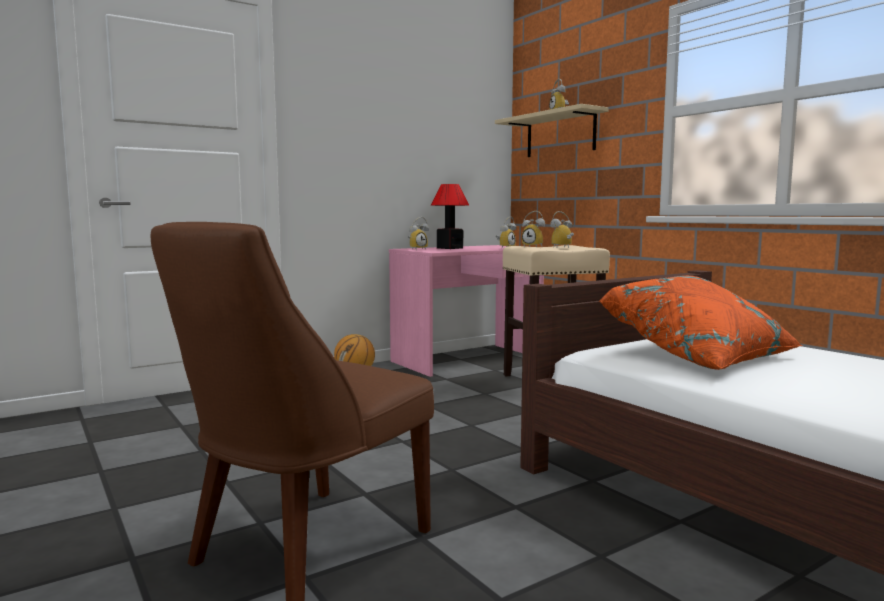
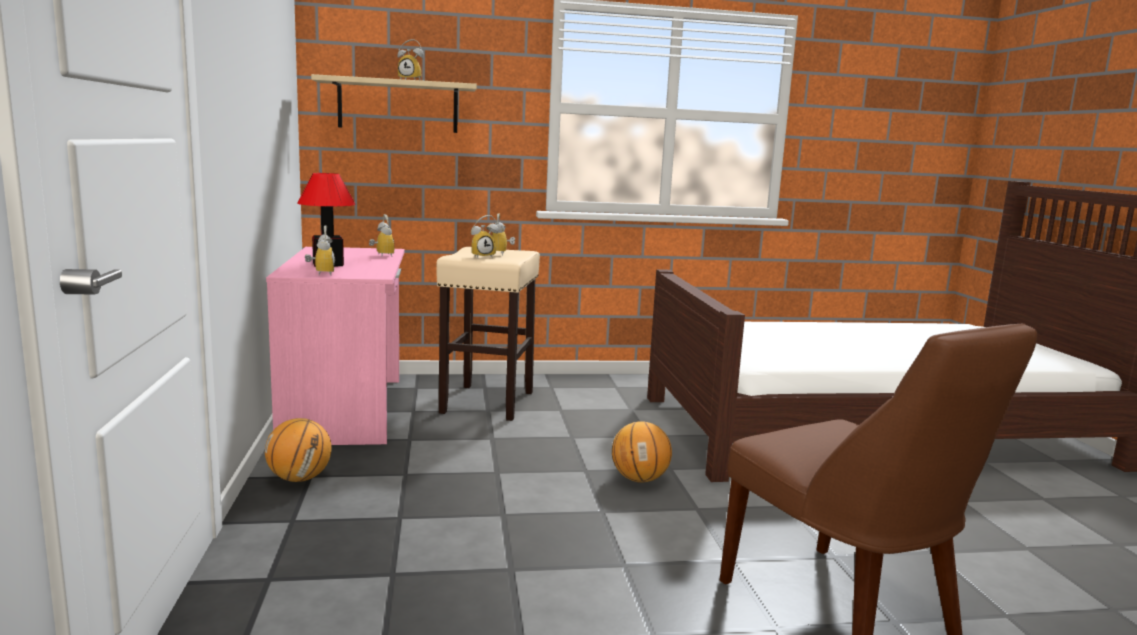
camera: 65 degrees left, 5 degrees up
(482, 443) = (639, 479): none -> basketball
(699, 356) = (783, 345): orange pillow -> none

